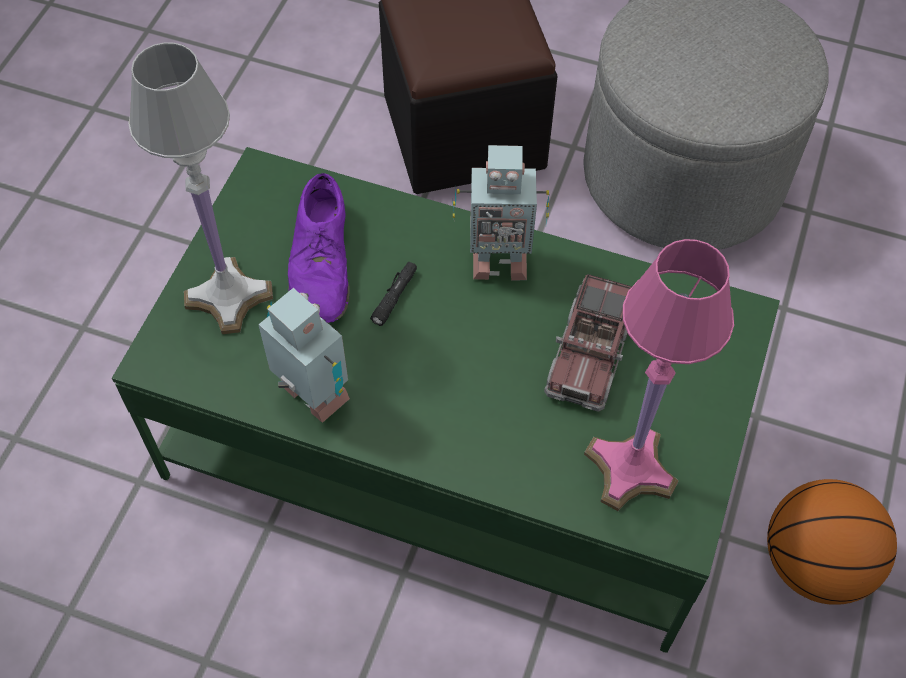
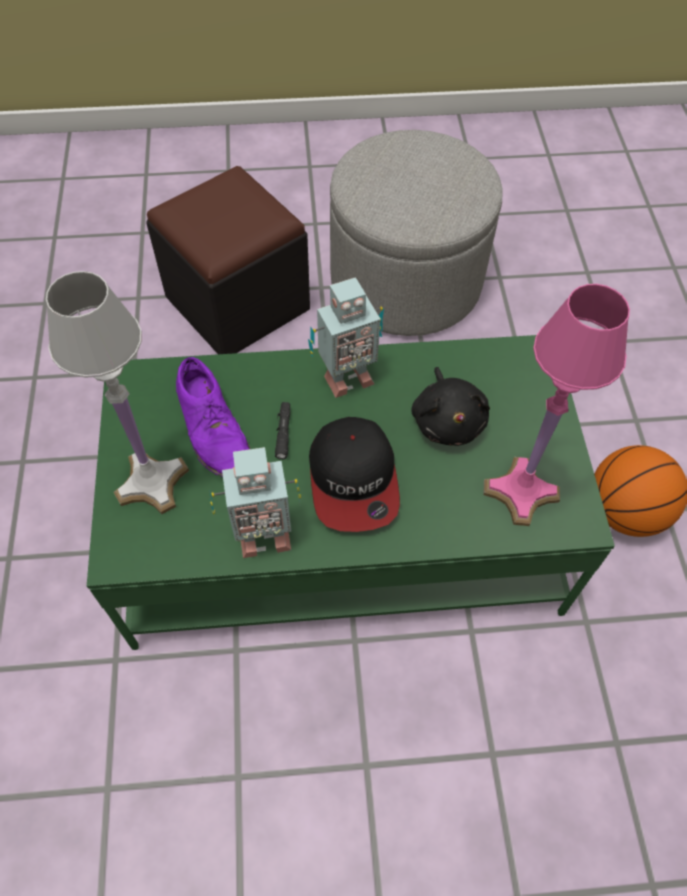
camera: 25 degrees left, 0 degrees up
(313, 399) = (262, 536): toy robot -> toy robot turned 150 degrees clockwise
(445, 379) = (354, 480): none -> cap
(589, 354) = (447, 420): toy truck -> black plush toy

